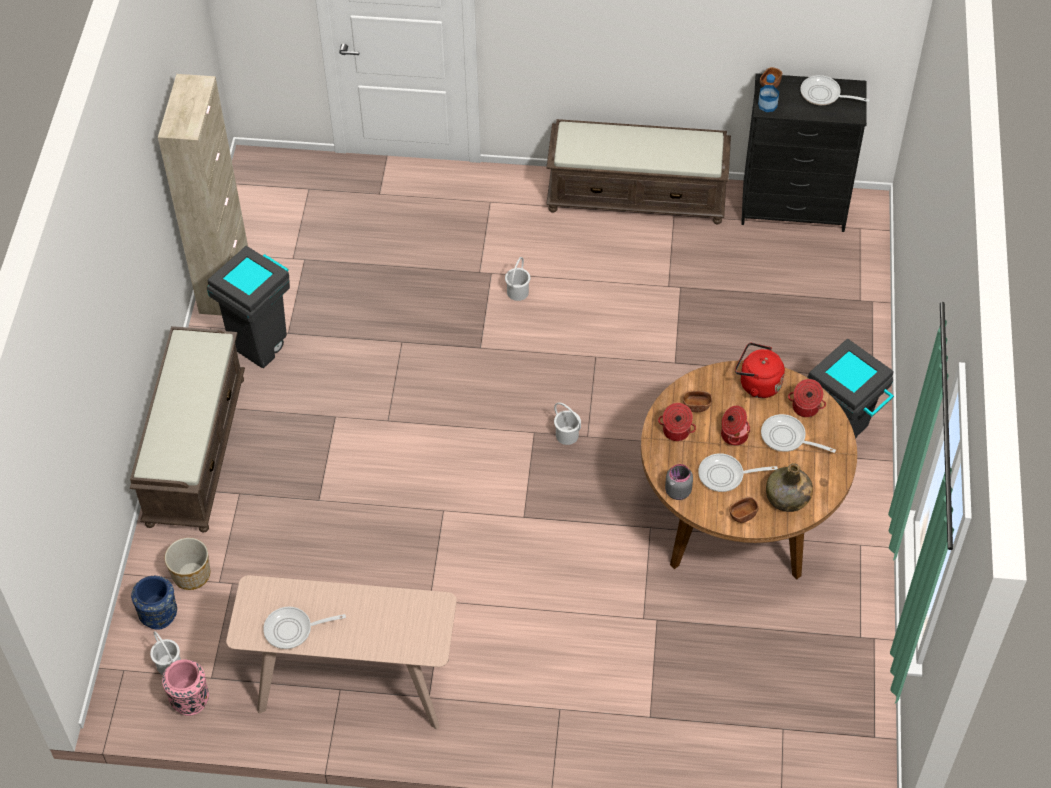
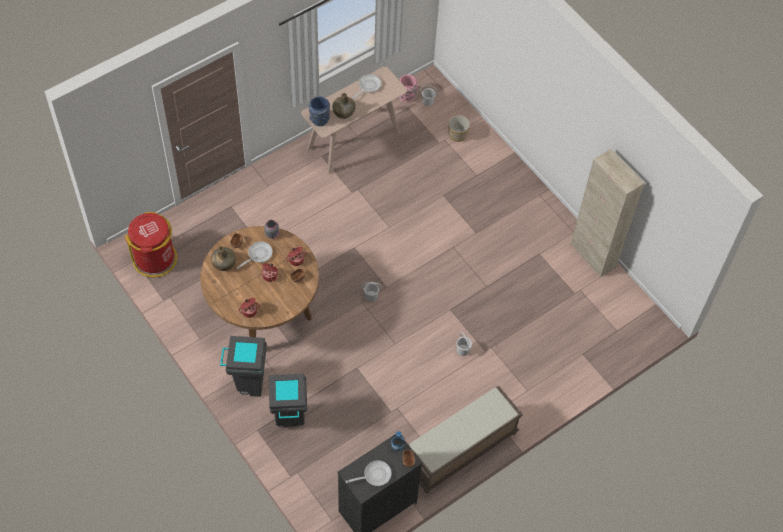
camera: 135 degrees right, 5 degrees up
(159, 615) = (451, 113): blue vase -> blue vase (319, 119)
(195, 449) = (514, 178): brown bench -> none
(262, 343) = (543, 241): grey trash can -> grey trash can (290, 421)
(377, 613) = (344, 112): none -> green bottle
(757, 384) = (280, 307): red kettle -> none
(786, 438) = (246, 290): frying pan -> none
(840, 715) = (155, 259): none -> red trash can

